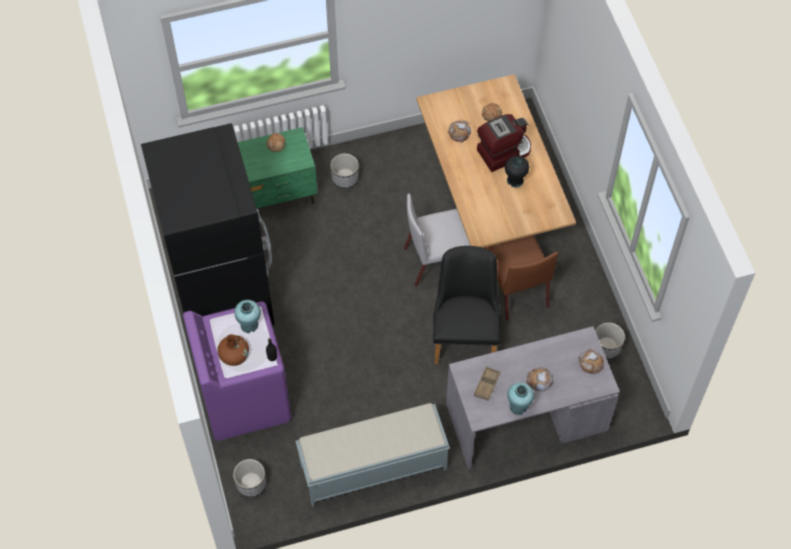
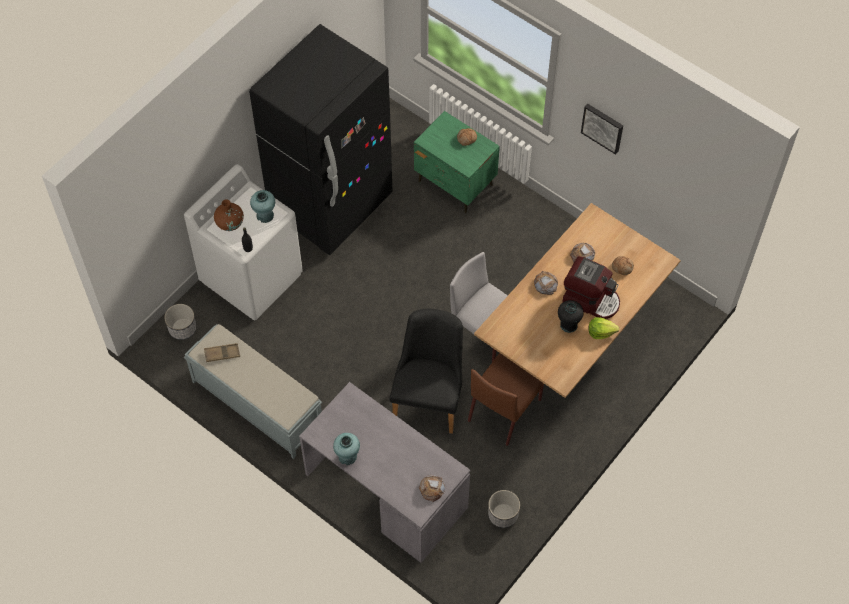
camera: 55 degrees right, 0 degrees up
(244, 398) = (252, 277): purple washing machine -> white washing machine
(345, 178) = (509, 219): planter -> none
(394, 28) = (603, 127): none -> picture
(465, 334) = (429, 397): black chair -> black chair turned 45 degrees counterclockwise
(487, 385) = (350, 421): brown tray -> brown tray (222, 354)
(537, 163) = (601, 332): none -> lettuce
(539, 380) = (384, 458): bread -> bread (545, 284)

